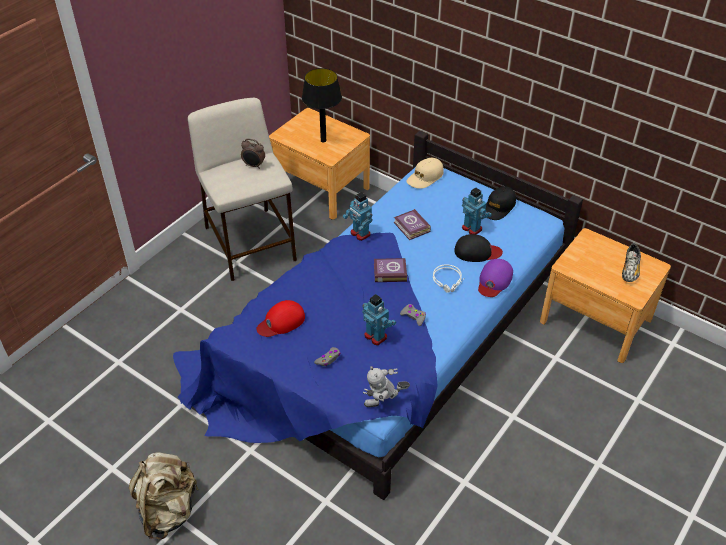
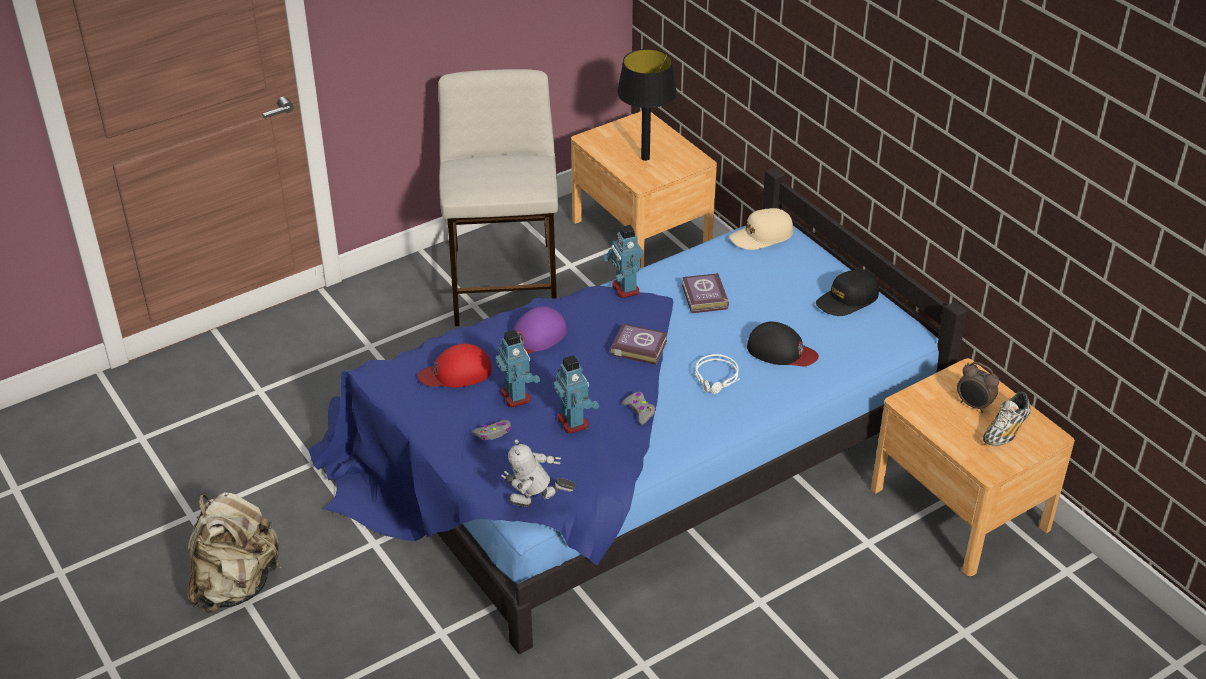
camera: 20 degrees right, 5 degrees down
(254, 165) = (515, 165): alarm clock -> alarm clock (973, 405)
(472, 228) = (792, 318): toy robot -> toy robot (516, 396)
(494, 280) = (784, 394): purple cap -> purple cap (535, 337)

